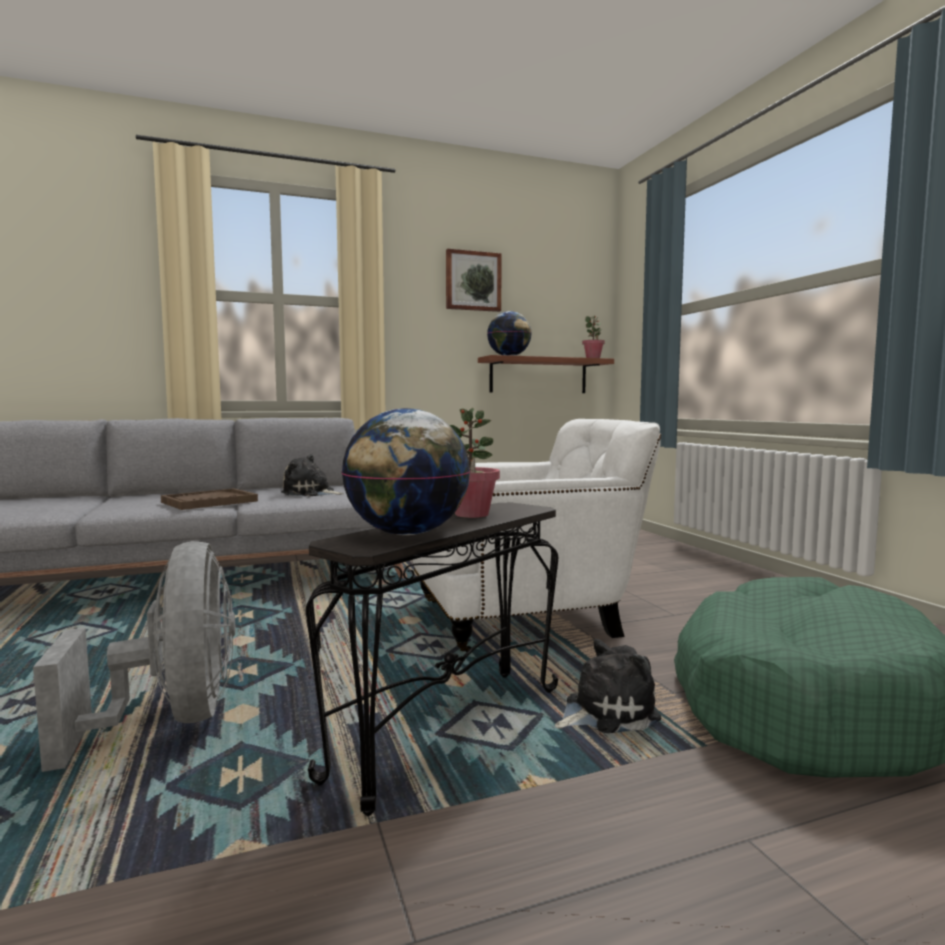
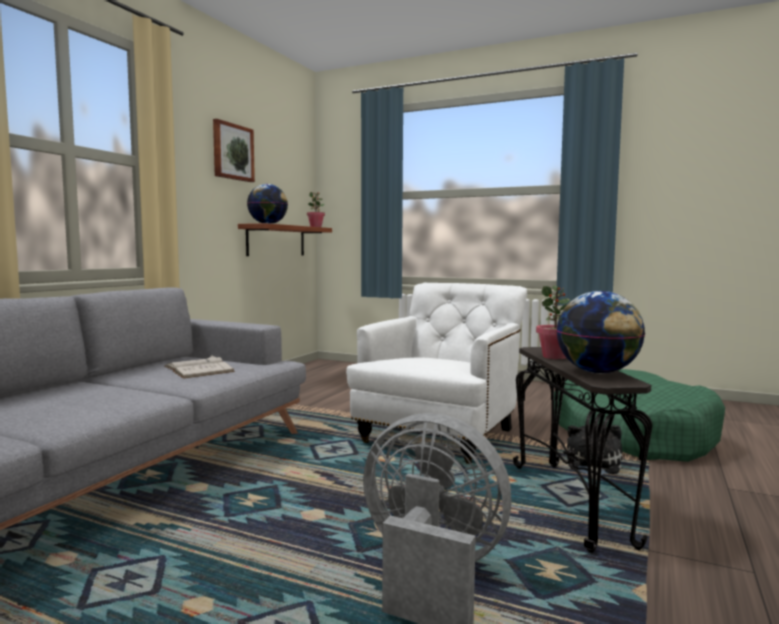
camera: 45 degrees left, 0 degrees up
(209, 502) = (133, 394): brown tray -> none
(310, 493) = (199, 369): plush toy -> white book

